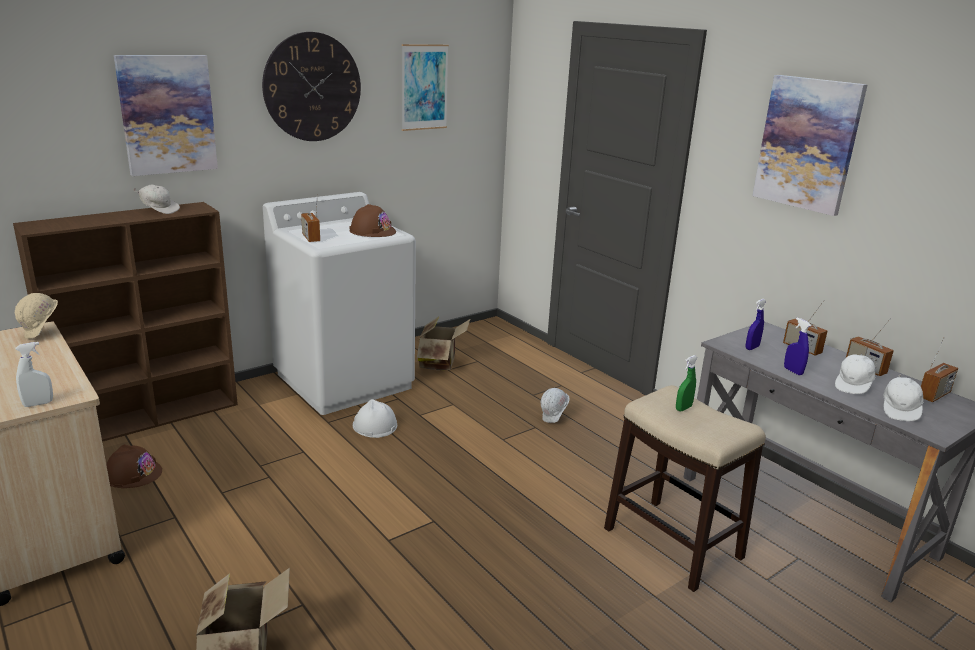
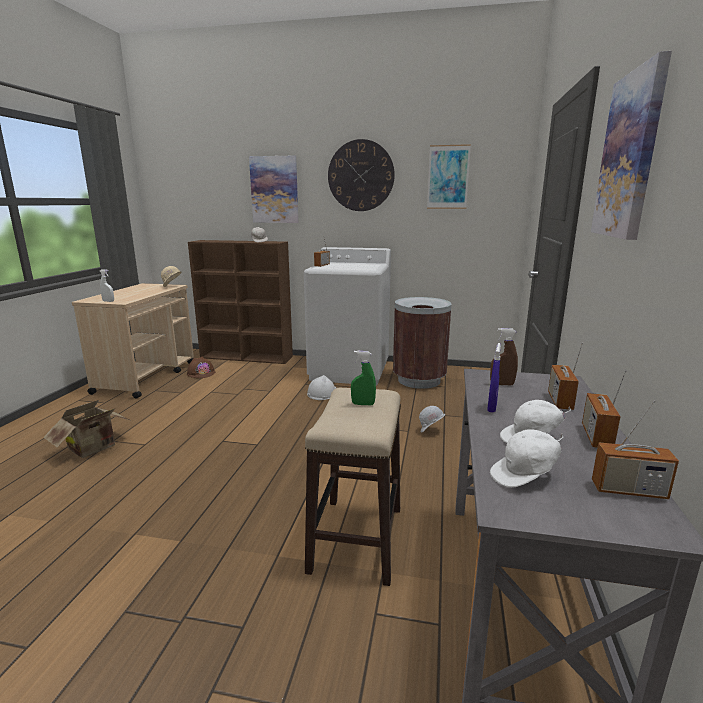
camera: 50 degrees right, 5 degrees down
(372, 231) = (362, 267): brown hard hat -> none
(441, 363) = (419, 380): cardboard box -> brown trash can
(752, 348) = (502, 384): blue spray bottle -> brown spray bottle

